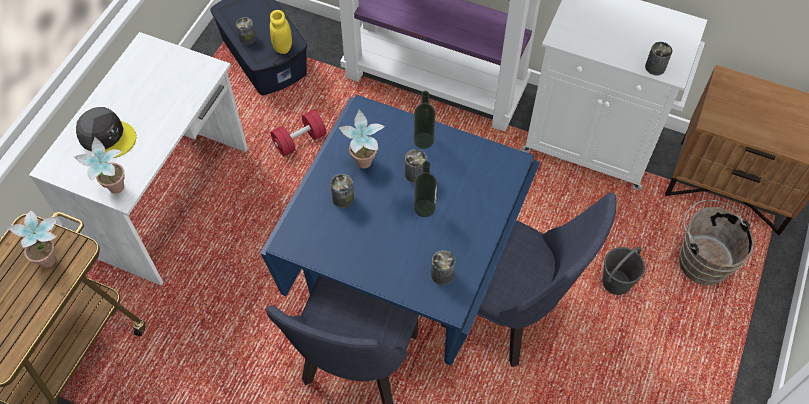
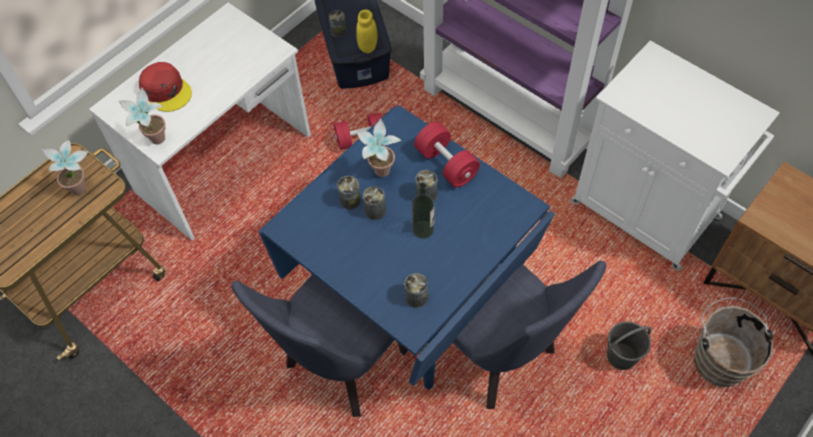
camera: 20 degrees right, 0 degrees up
(107, 136) = (166, 90): grey cap -> red cap
(423, 140) = (446, 164): bottle -> red dumbbell
(655, 67) = (704, 148): can -> can (375, 210)

